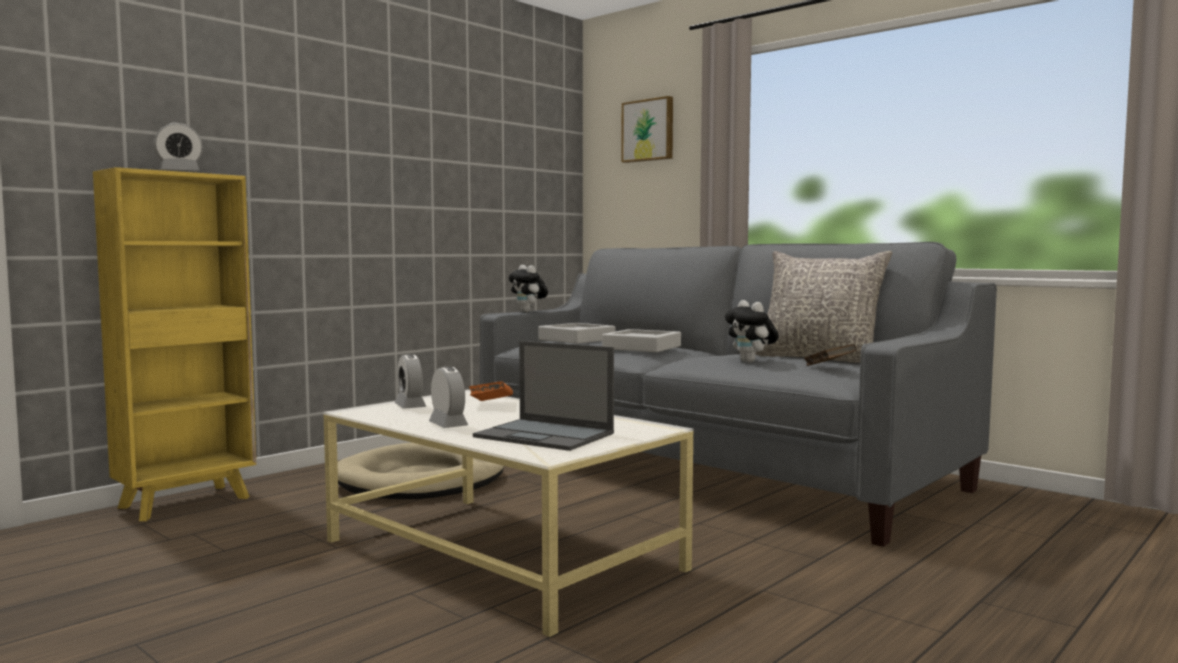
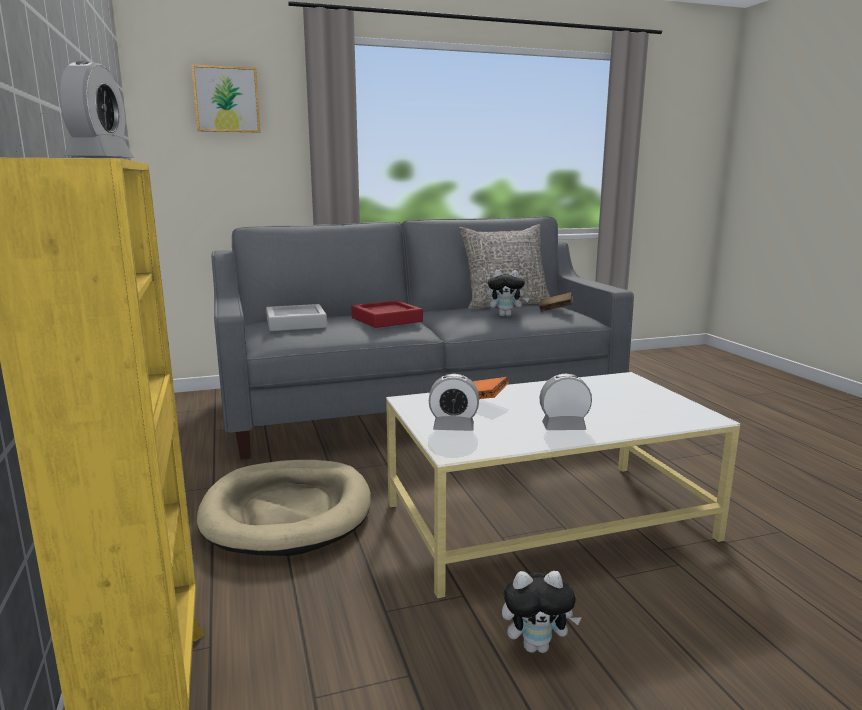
camera: 60 degrees left, 10 degrees up
(528, 312) = (228, 304): plush toy -> plush toy (537, 646)
(546, 435) = (632, 407): laptop -> none
(642, 347) = (386, 320): grey tray -> red tray

